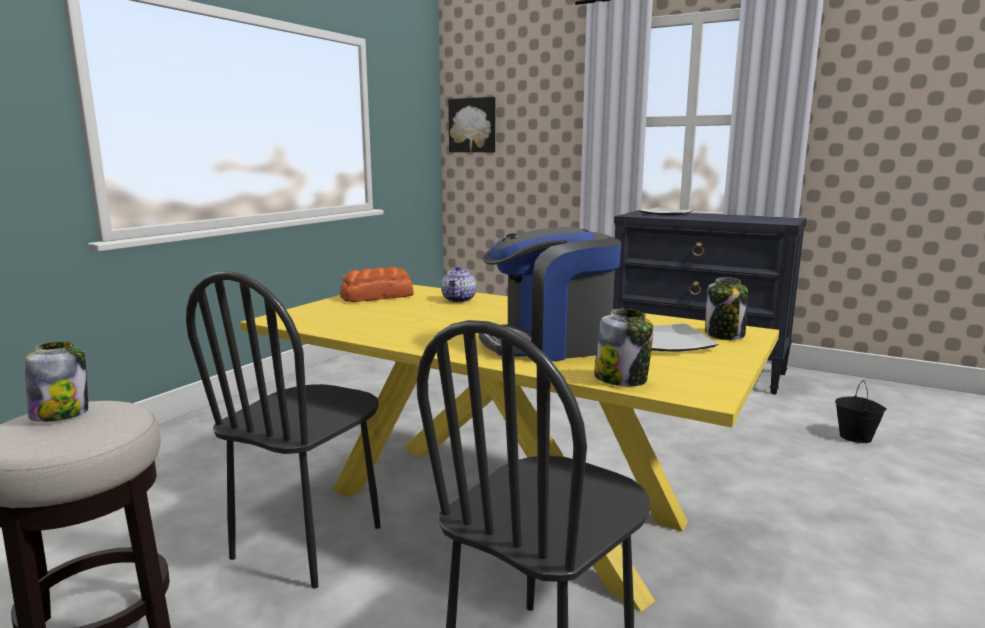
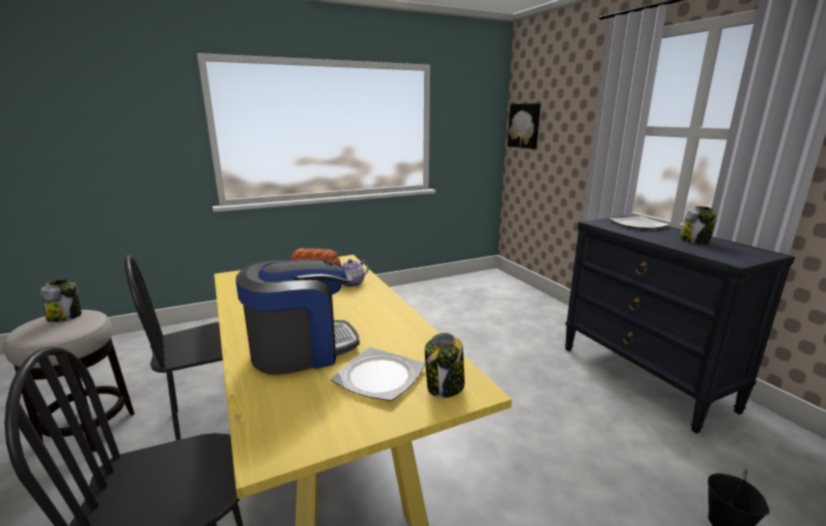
camera: 35 degrees right, 5 degrees up
(550, 344) = (302, 349): coffee machine -> coffee machine turned 135 degrees clockwise
(622, 379) = (260, 407): jar -> jar (695, 240)

